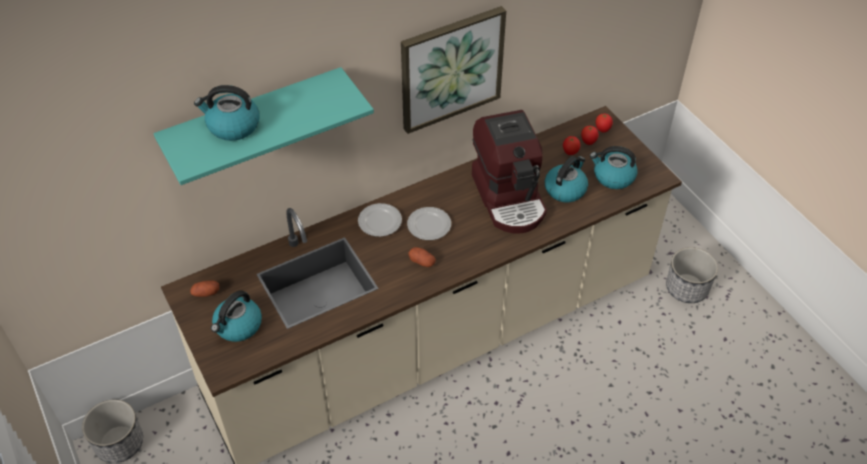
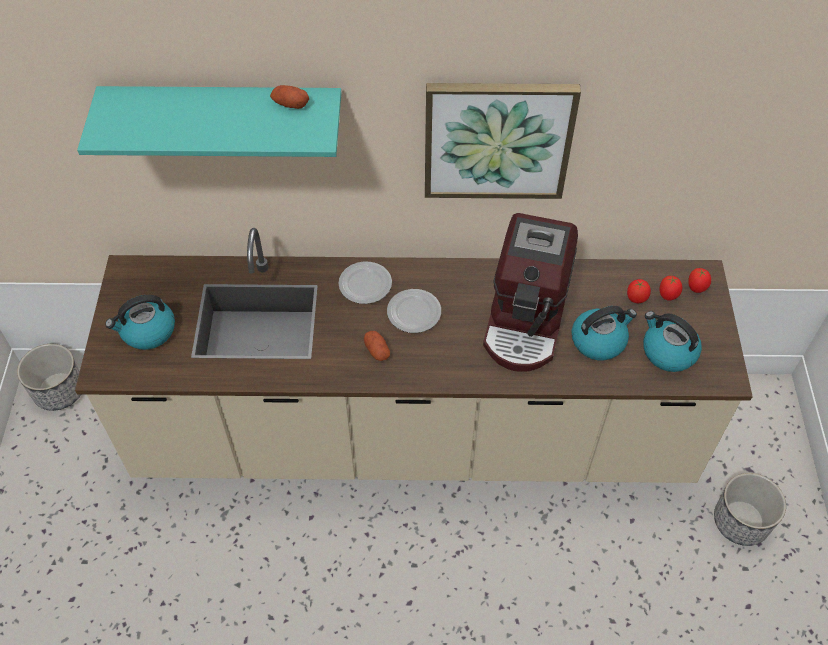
camera: 30 degrees right, 5 degrees up
(206, 293) = (143, 281): potato -> potato (290, 104)
(232, 126) = (175, 110): kettle -> none

